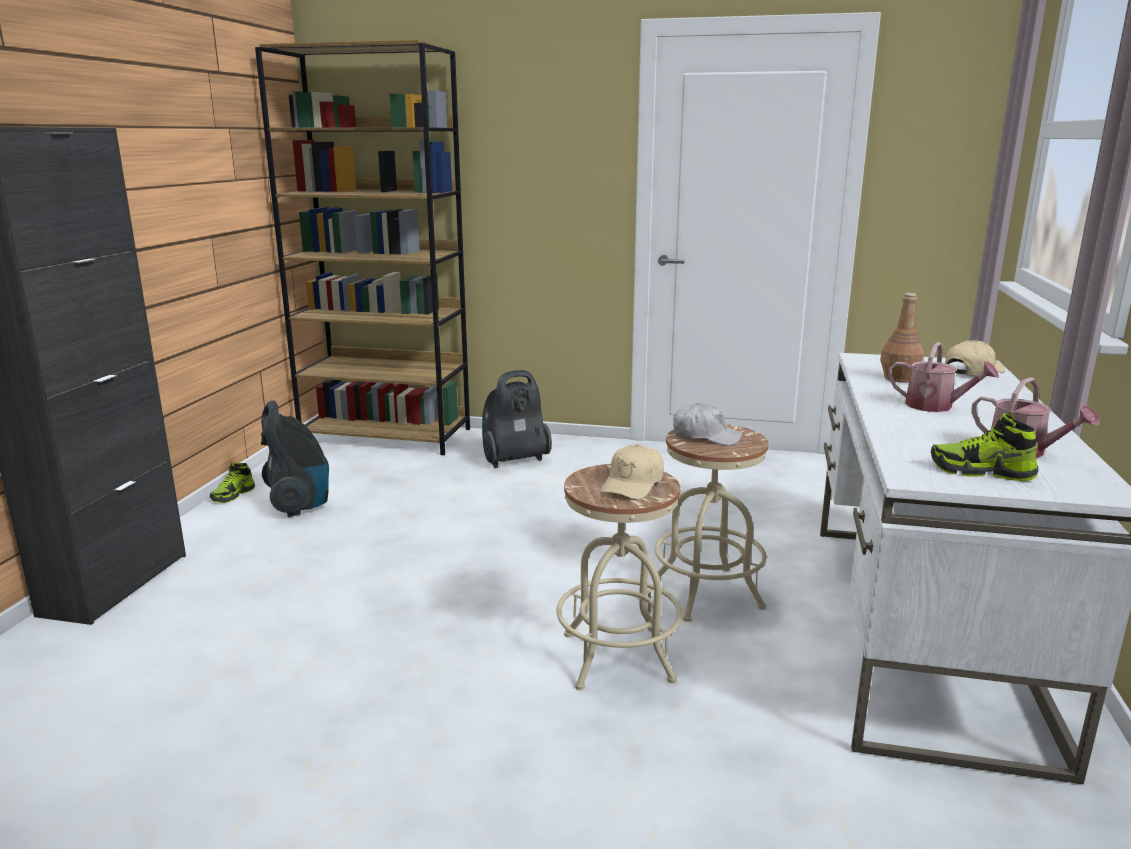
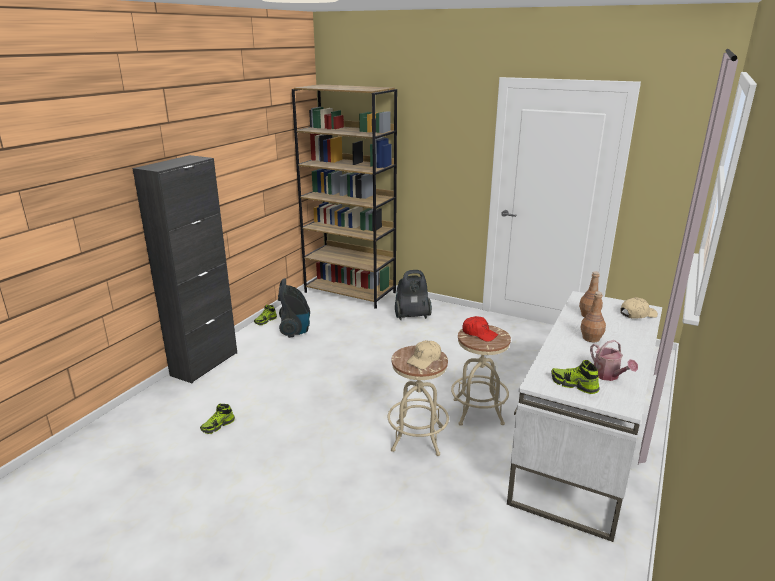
camera: 15 degrees right, 5 degrees up
(173, 701) = (218, 426): none -> shoe
(706, 436) = (479, 334): white cap -> red cap
(936, 406) = (591, 338): watering can -> brown bottle

